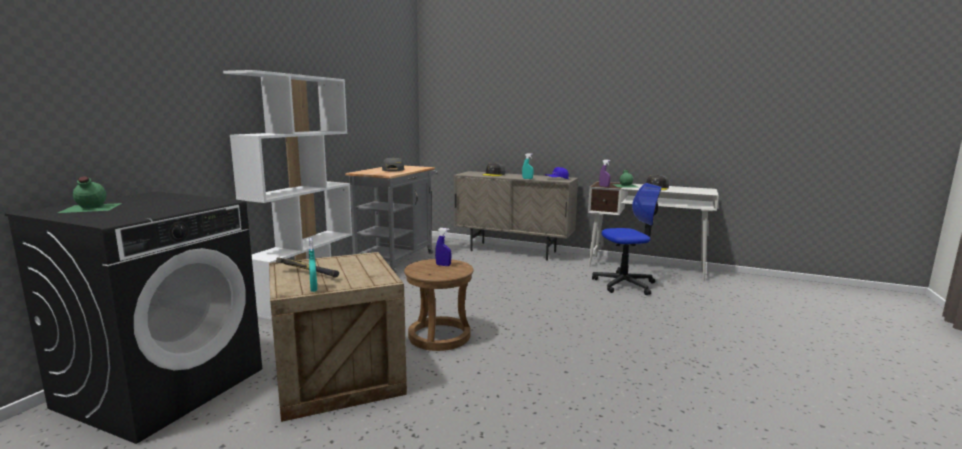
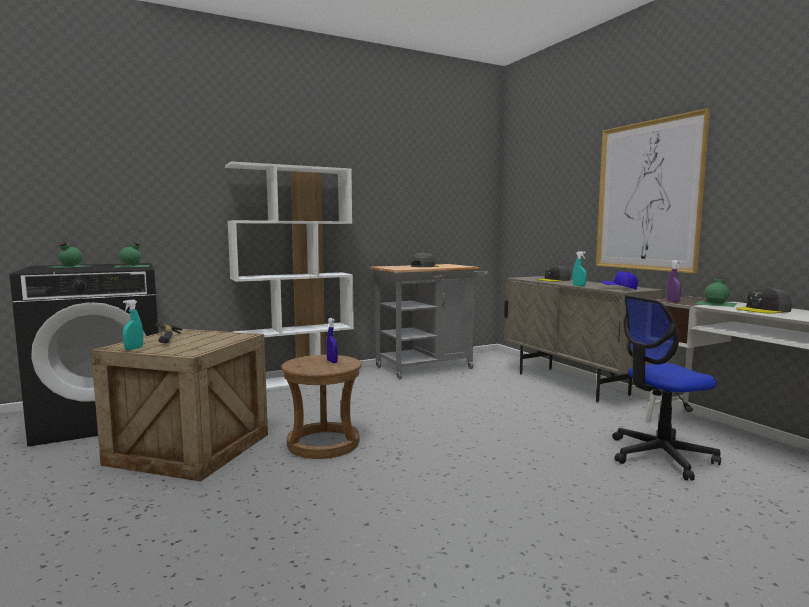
camera: 40 degrees right, 5 degrees down
(183, 198) = (132, 266): none -> green bottle
(563, 113) = (647, 196): none -> picture
(624, 284) = (660, 456): office chair -> office chair turned 135 degrees clockwise

